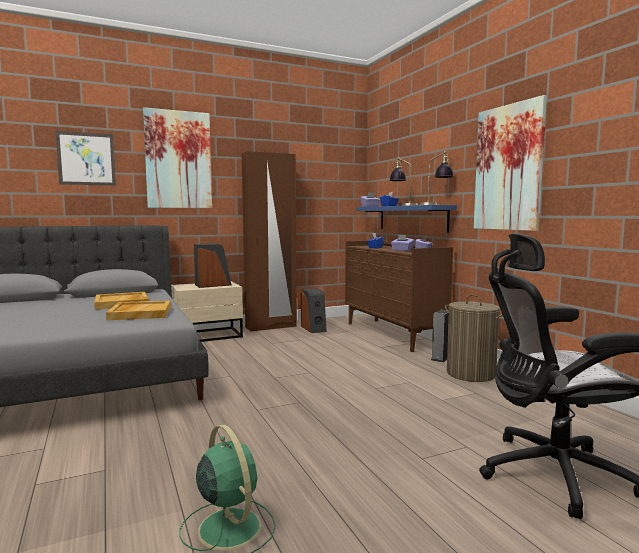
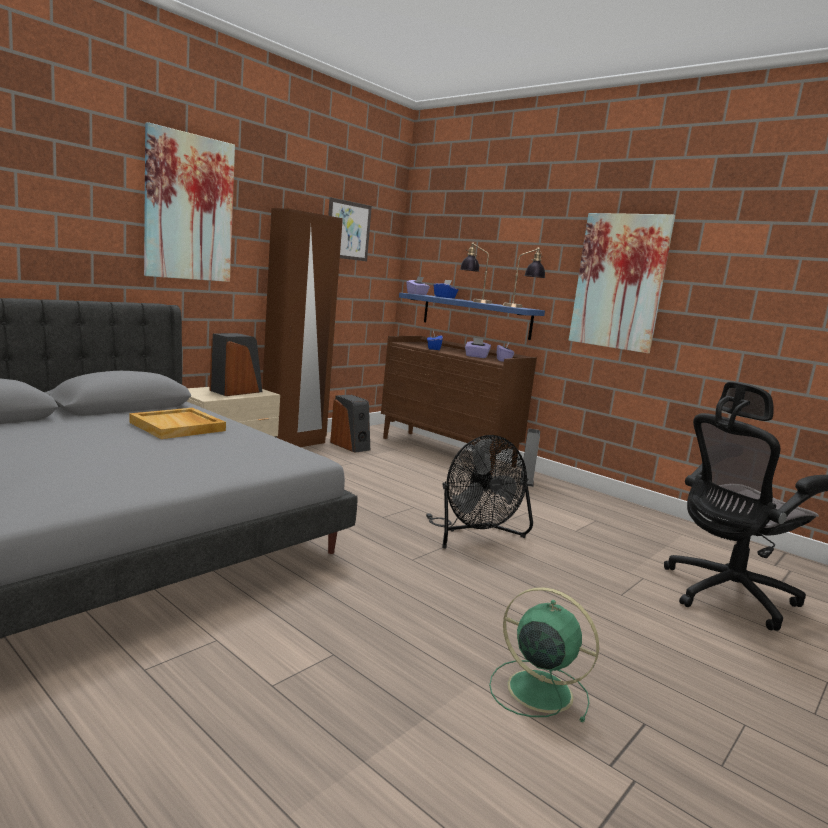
camera: 25 degrees left, 5 degrees up
(86, 159) = (58, 192): picture -> picture (348, 230)
(140, 313) = (241, 445): beige tray -> none
(333, 395) = (471, 534): none -> black fan
(471, 374) = (571, 499): laundry basket -> none

